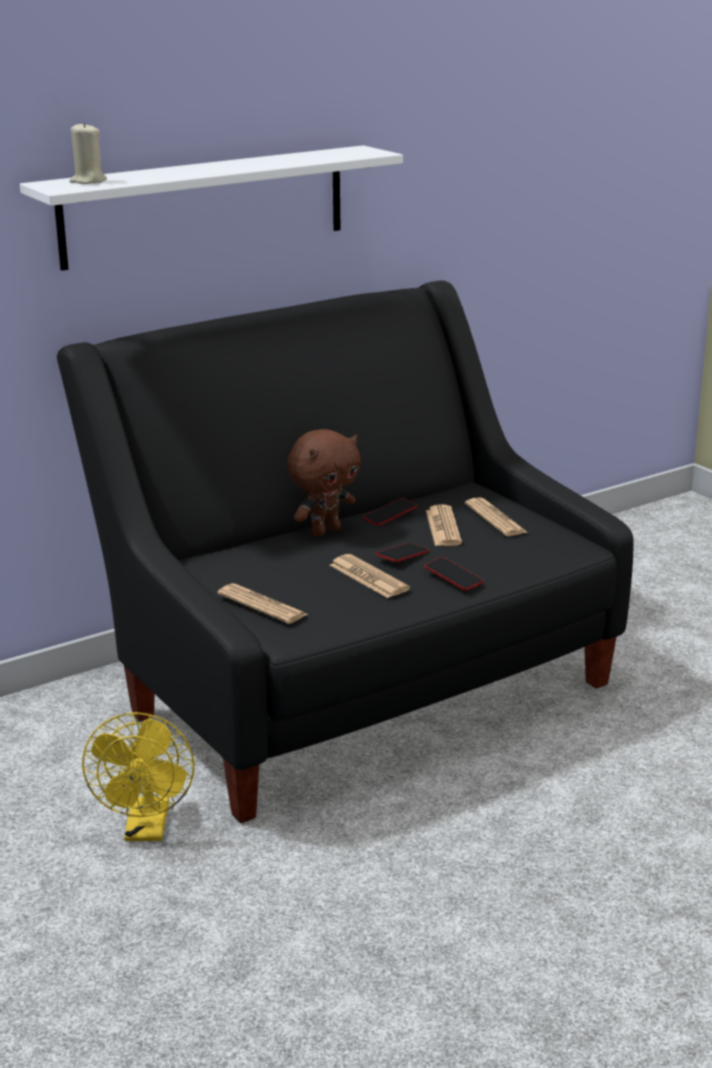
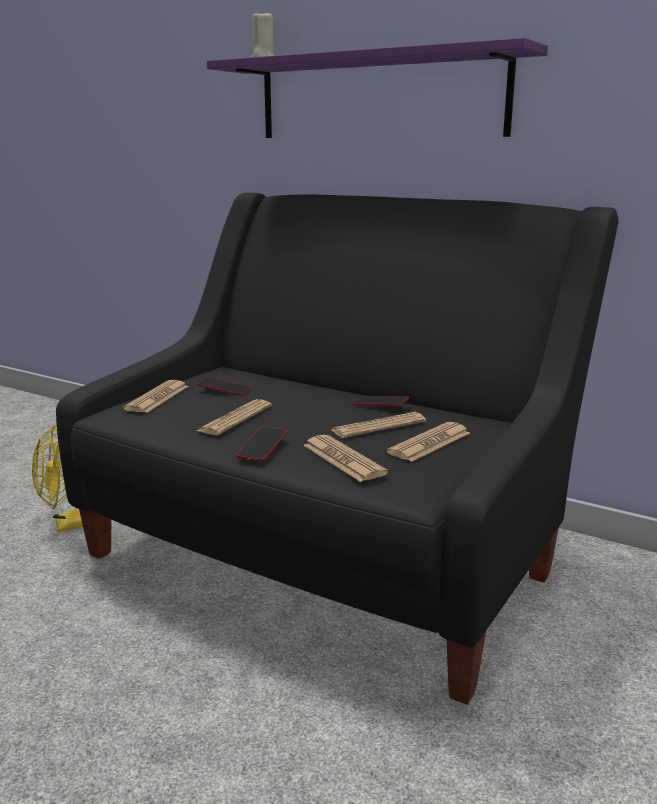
camera: 65 degrees right, 5 degrees down
(205, 206) = (378, 97): white shelf -> purple shelf
(325, 531) = (320, 392): brown plush toy -> none
(402, 556) = (292, 422): phone -> phone (224, 390)
(504, 553) = (343, 459): none -> newspaper

